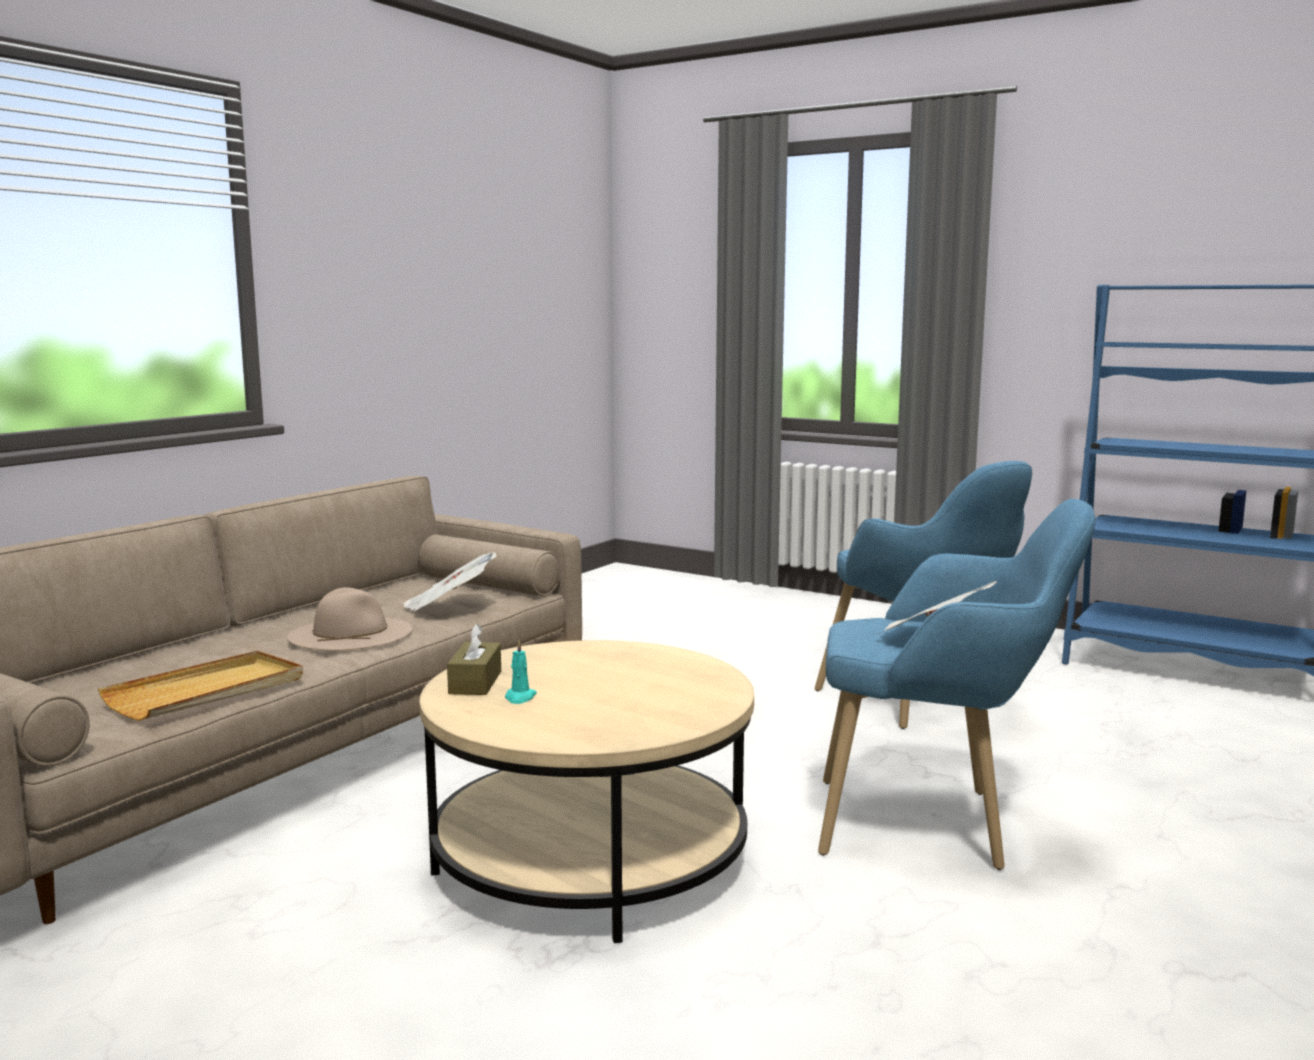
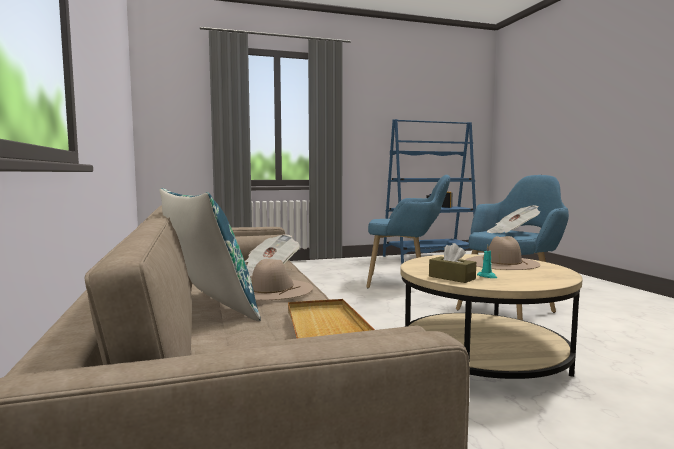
camera: 50 degrees left, 5 degrees down
(236, 636) = (208, 309): none -> blue pillow
(666, 688) = (501, 262): none -> beige hat

